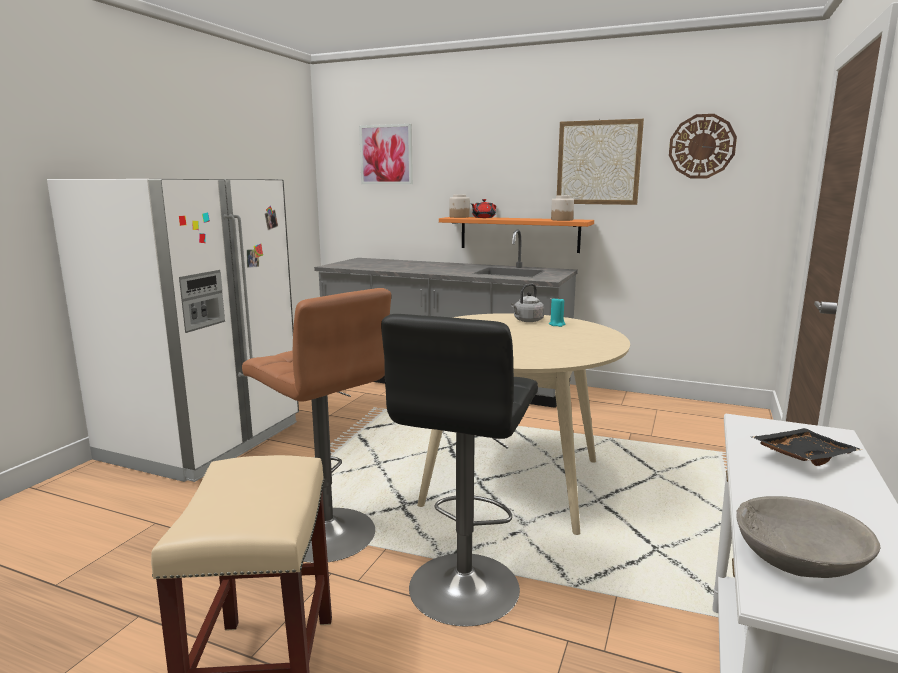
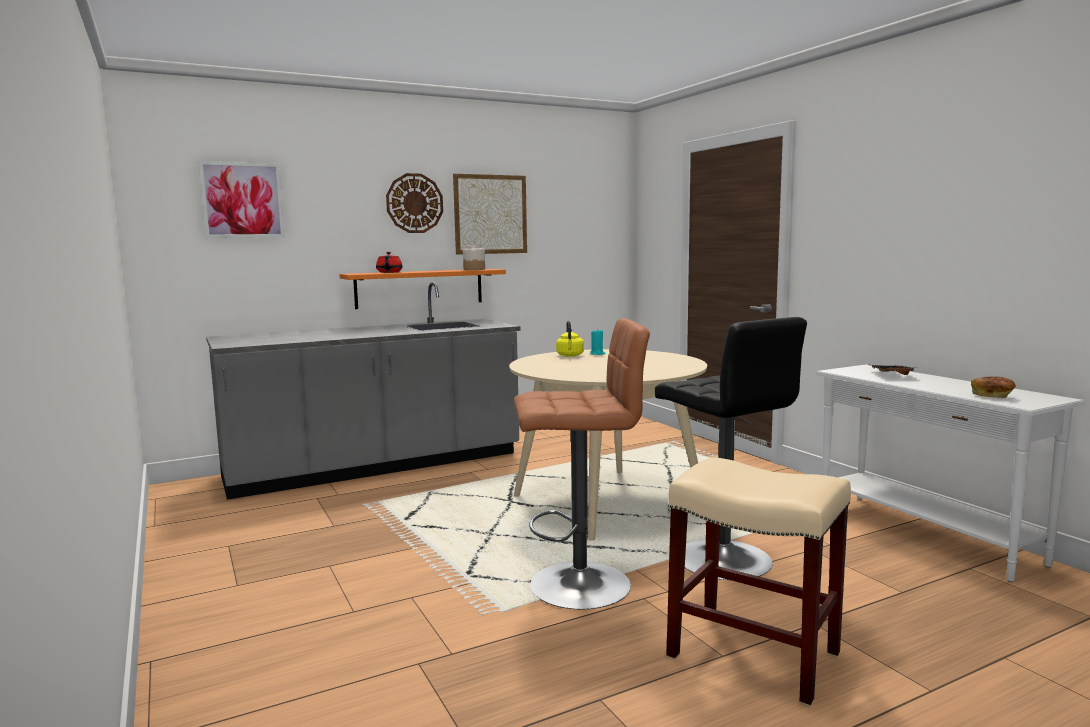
camera: 50 degrees left, 5 degrees down
(203, 441) = (250, 600): white fridge -> none
(459, 217) = (359, 273): jar -> none
(527, 321) = (570, 355): grey kettle -> yellow kettle
(702, 146) = (569, 202): wall clock -> wall clock (414, 203)
(798, 558) = (992, 396): grey bowl -> bread

